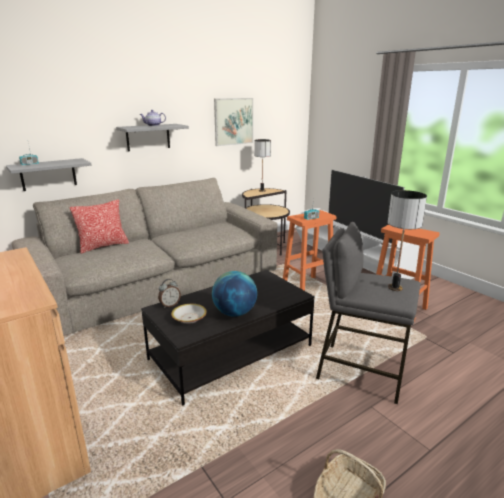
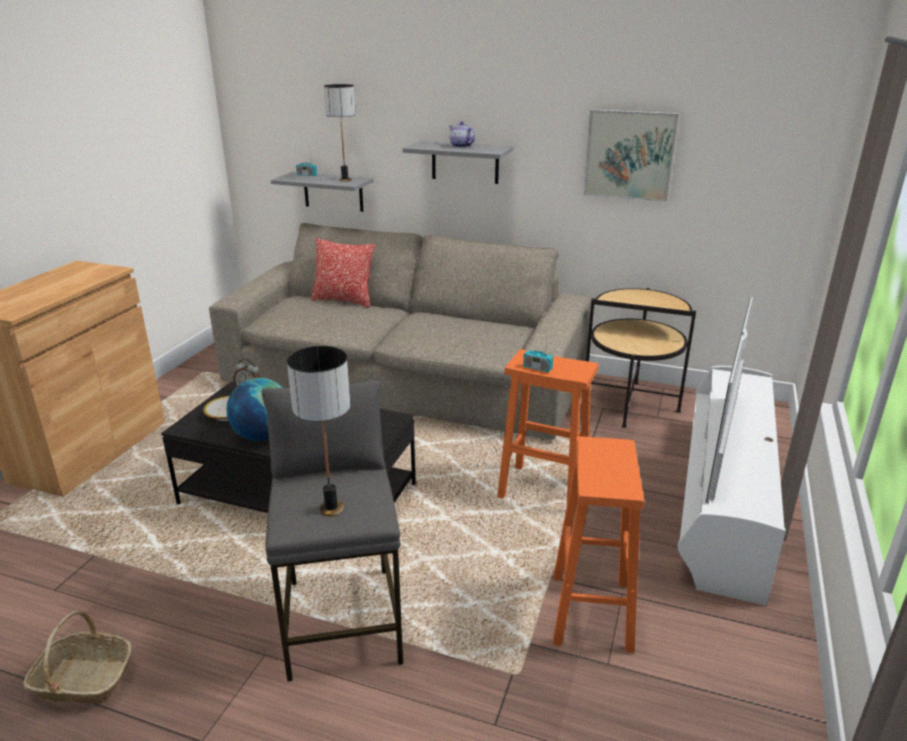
camera: 55 degrees right, 5 degrees up
(262, 191) = (651, 297): table lamp -> table lamp (345, 180)

